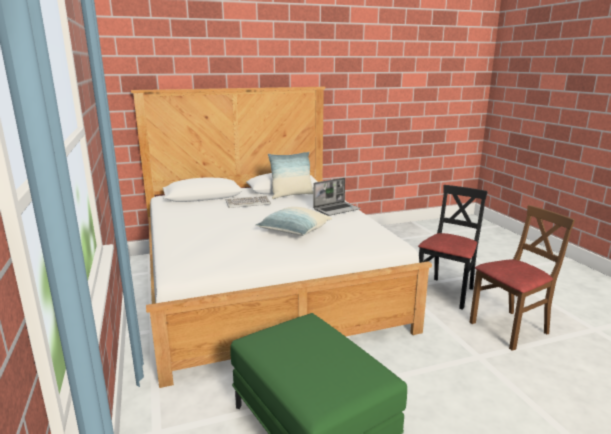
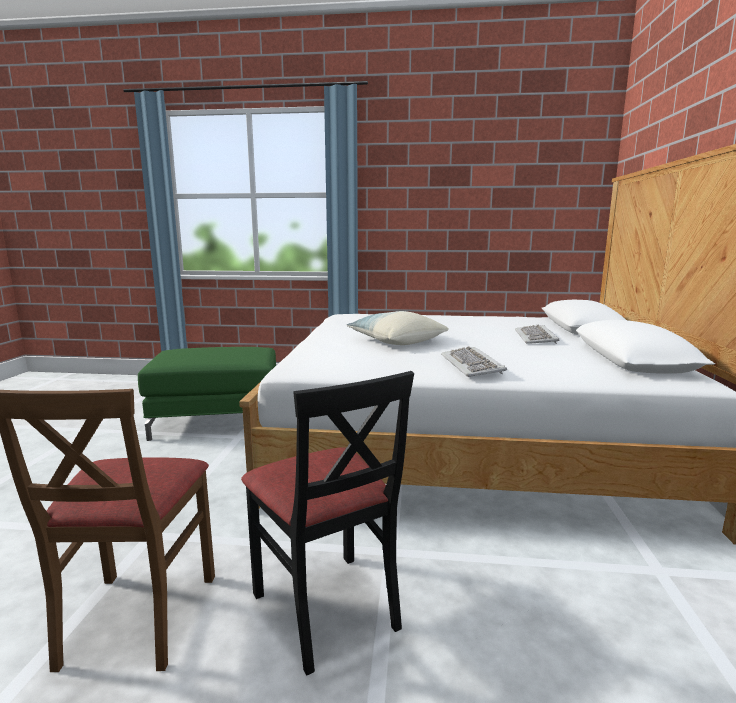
camera: 115 degrees right, 5 degrees down
(291, 195) = (583, 357): pillow -> none
(336, 209) = (472, 365): laptop -> keyboard

